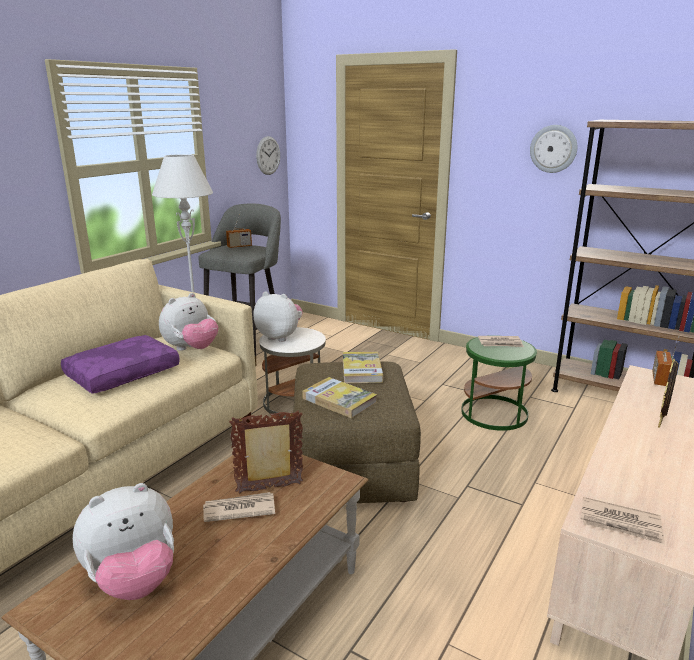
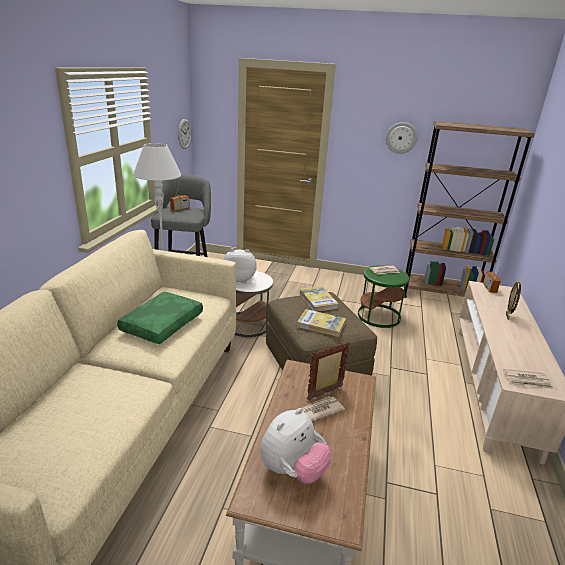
camera: 20 degrees left, 5 degrees up
(123, 373) = (162, 324): purple pillow -> green pillow
(191, 349) = (194, 298): plush toy -> none

